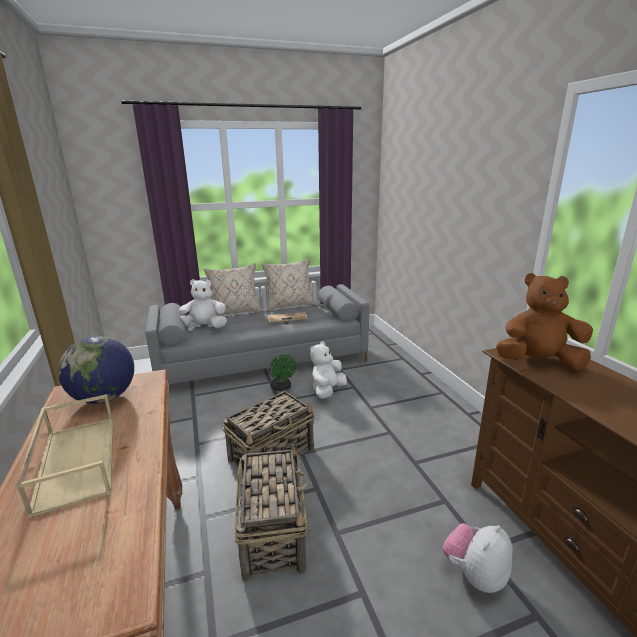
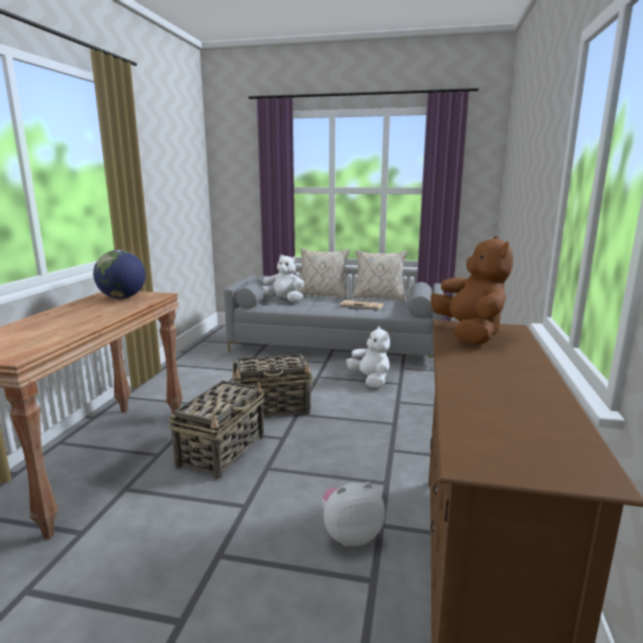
camera: 30 degrees right, 5 degrees down
(75, 460) = (70, 315): beige tray -> none
(282, 388) = (331, 369): green fan -> none
(327, 391) = (370, 380): white plush toy -> white plush toy turned 90 degrees clockwise
(538, 362) = (469, 334): brown plush toy -> brown plush toy turned 45 degrees clockwise

